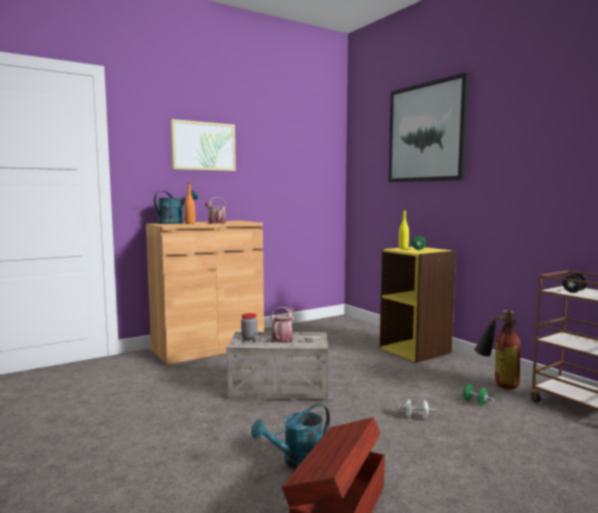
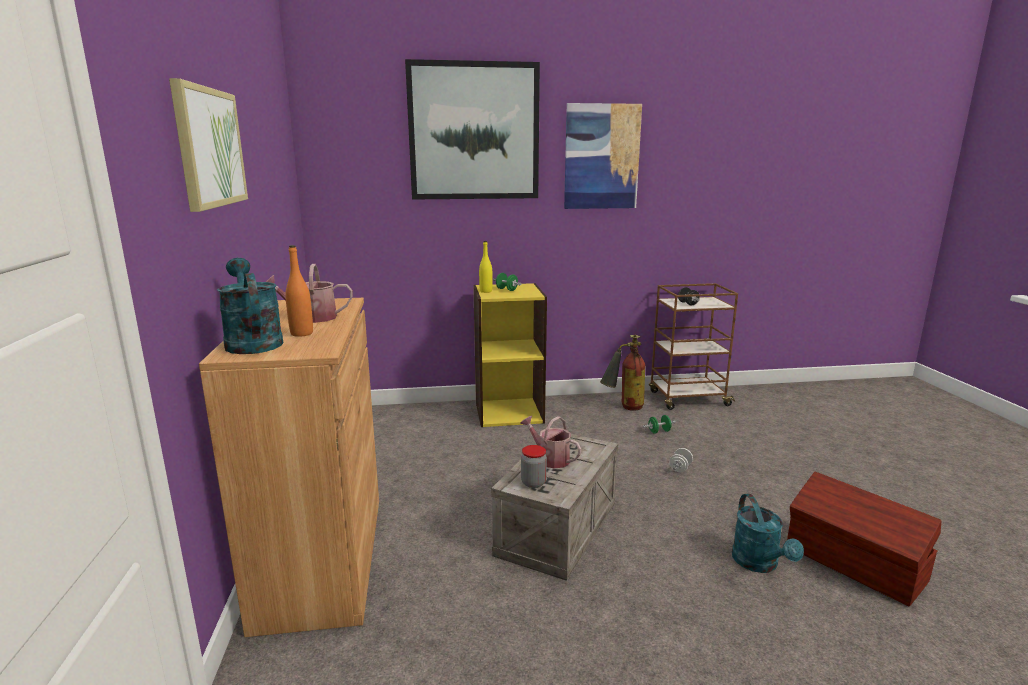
camera: 65 degrees left, 10 degrees up
(516, 141) = (601, 157): none -> picture

